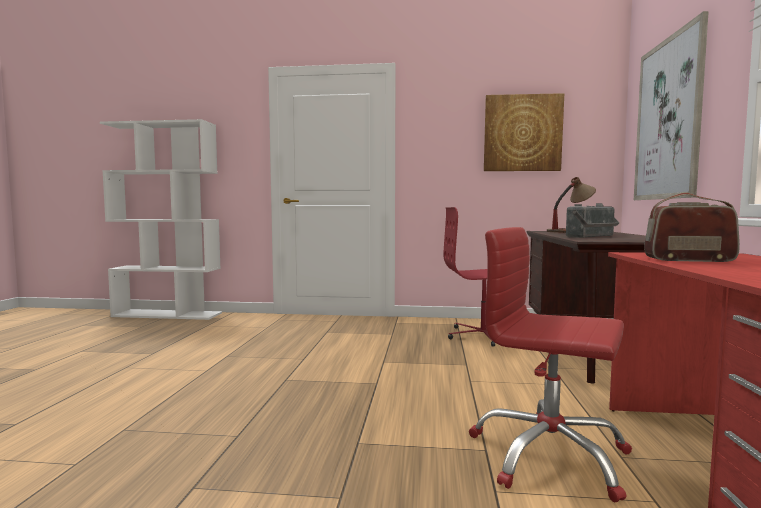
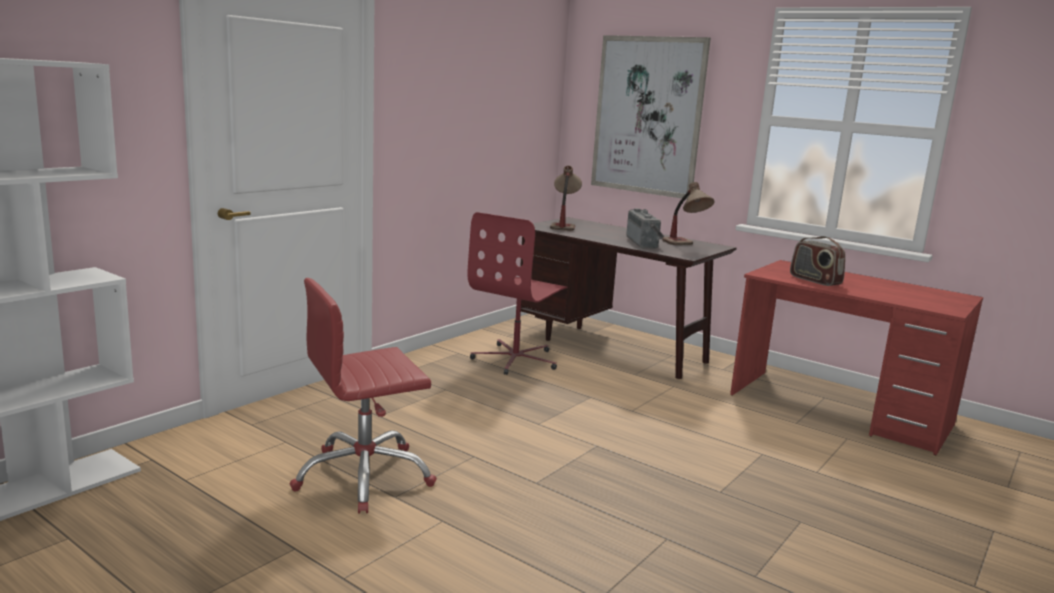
camera: 60 degrees left, 10 degrees up
(522, 133) = (494, 101): picture -> none
(548, 455) = (782, 440): red office chair -> red office chair (364, 477)
(632, 239) = (685, 245): none -> table lamp
(688, 260) = (814, 280): radio -> radio turned 75 degrees counterclockwise

